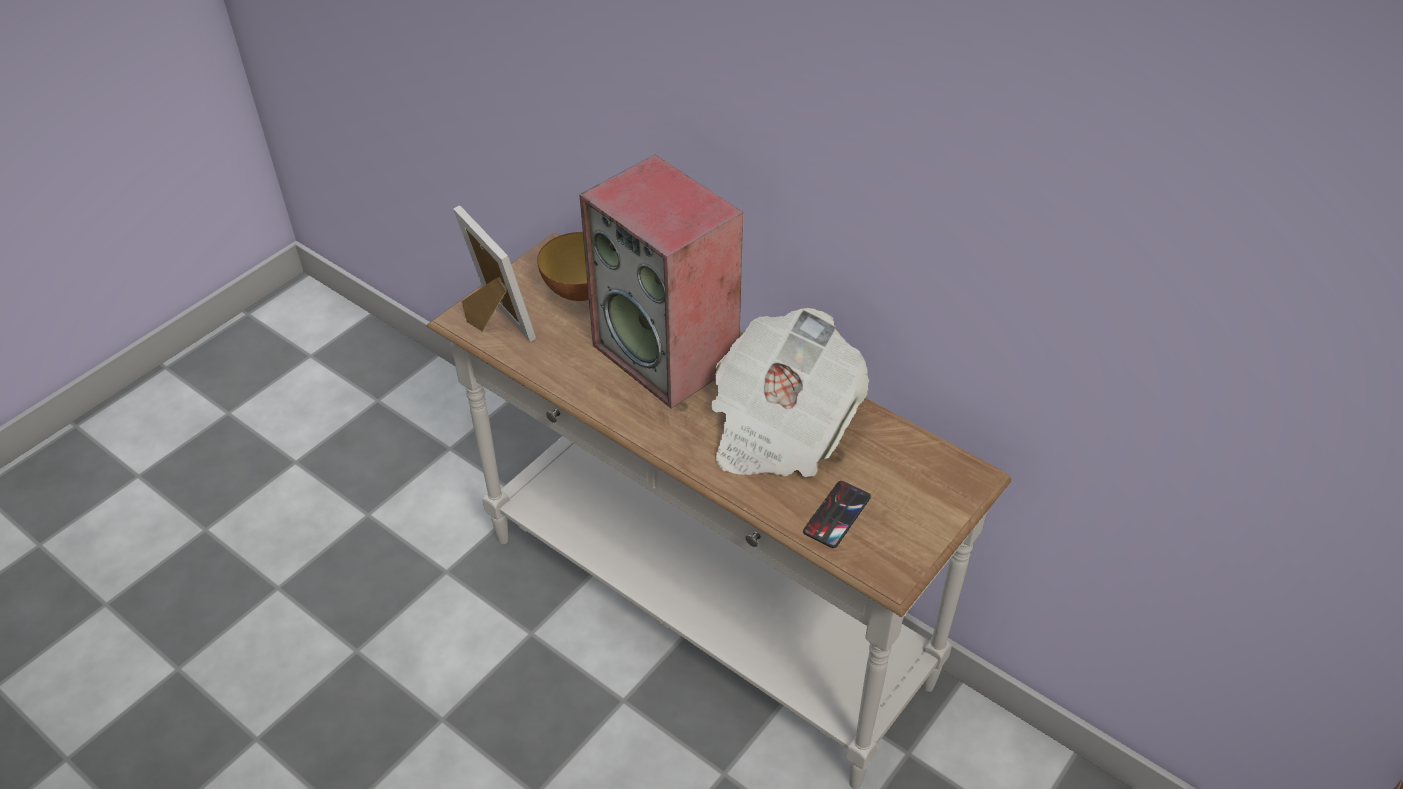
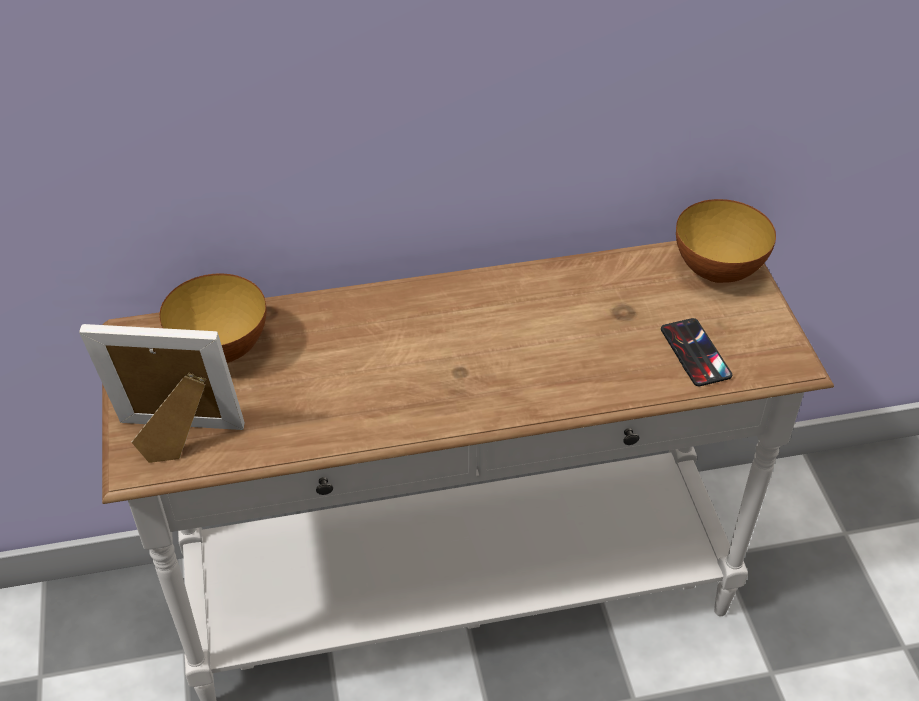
camera: 50 degrees left, 0 degrees up
(668, 354) = (384, 341): speaker -> none
(779, 426) = (557, 324): newspaper -> none
(939, 481) = (717, 271): none -> bowl

